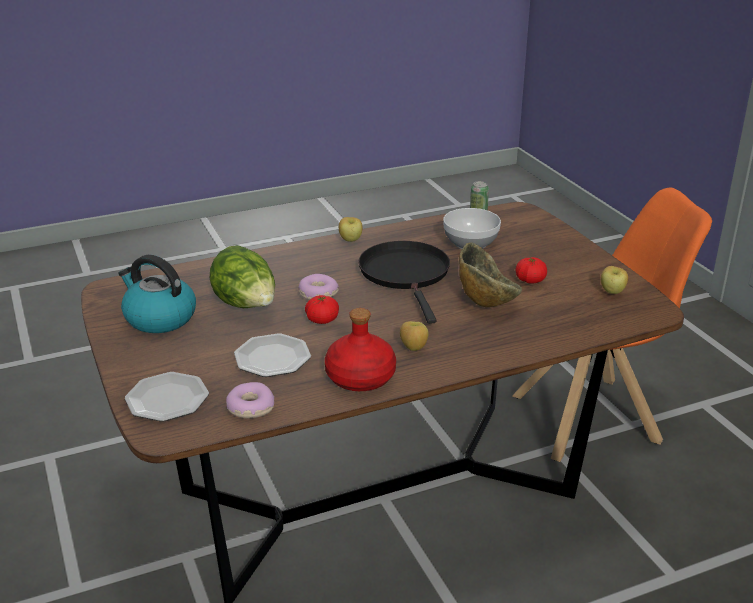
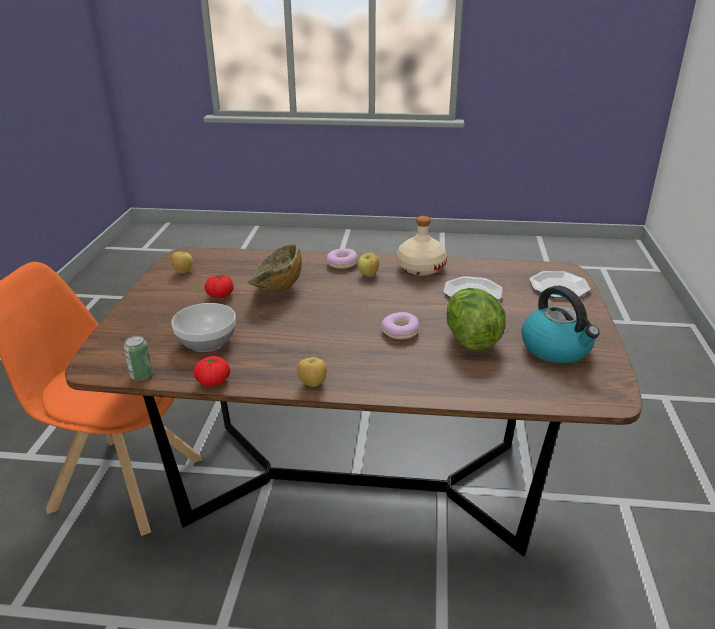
camera: 150 degrees left, 0 degrees up
(250, 407) = (503, 270): donut -> donut (342, 264)
(322, 320) = (415, 309): tomato -> tomato (213, 381)
(361, 377) = (420, 268): red bottle -> beige bottle
(406, 274) = (306, 328): black frying pan -> none

